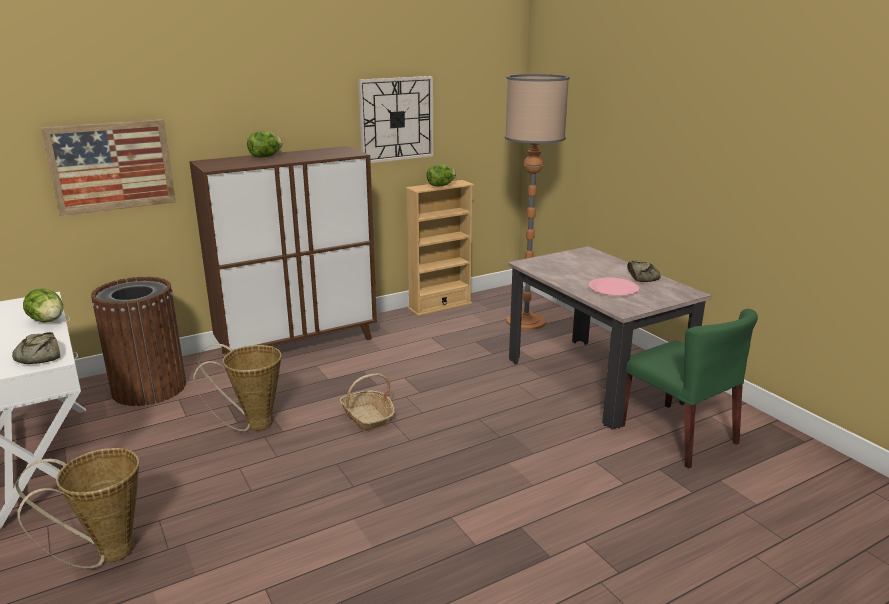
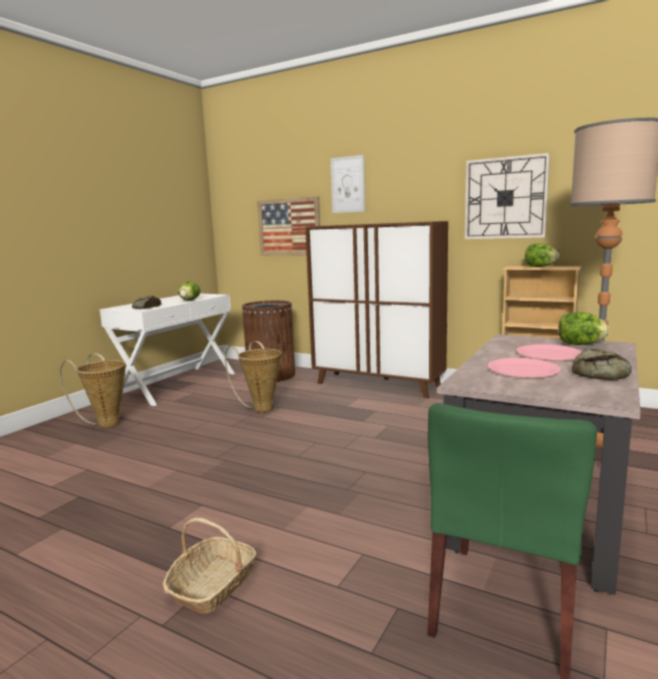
camera: 60 degrees right, 10 degrees down
(210, 103) = (348, 184): none -> picture
(265, 157) = (369, 223): lettuce -> lettuce (580, 344)
(367, 417) = (311, 433): basket -> basket (213, 585)
(587, 271) = (548, 354): none -> pink plate

